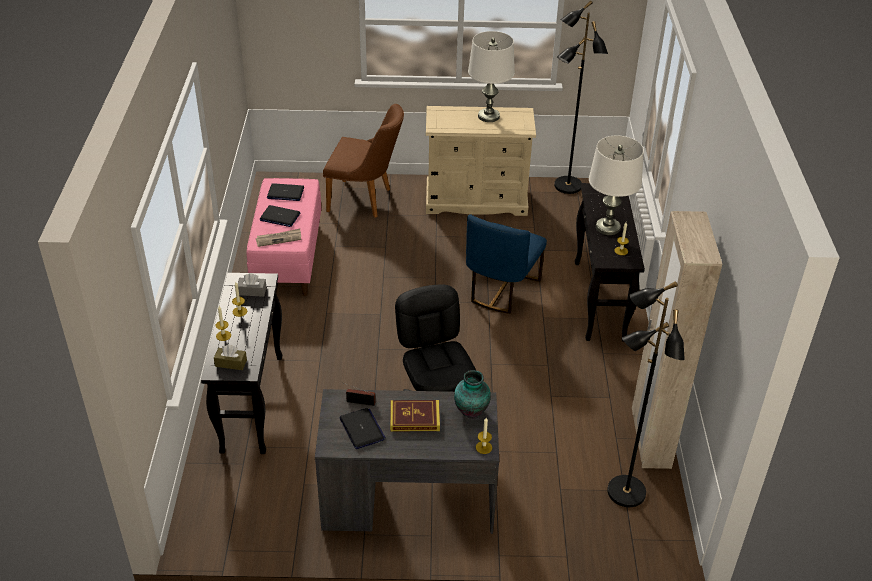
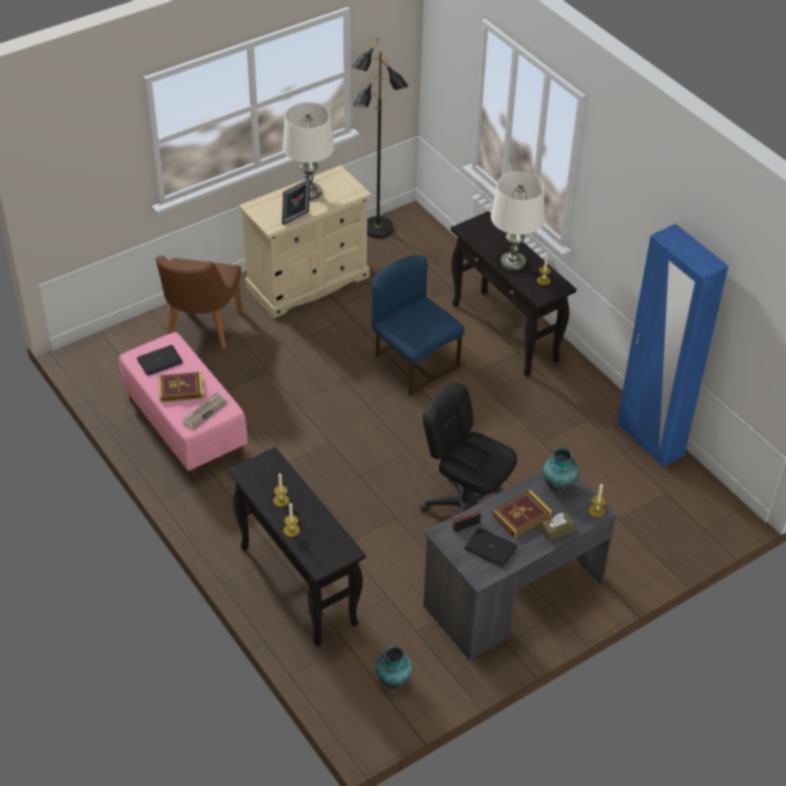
camera: 35 degrees left, 5 degrees up
(231, 363) = (326, 551): brown tissue box -> brown tissue box (556, 531)
(247, 511) = (392, 681): none -> vase
(252, 291) = (271, 475): grey tissue box -> none
(279, 217) = (181, 389): laptop -> book
(365, 200) = (201, 331): brown chair -> brown chair turned 120 degrees clockwise
(459, 129) = (296, 219): none -> picture frame
(501, 289) = (413, 363): blue chair -> blue chair turned 150 degrees clockwise
(625, 492) = (668, 494): black floor lamp -> none
(650, 440) = (649, 440): beige wardrobe -> blue wardrobe

